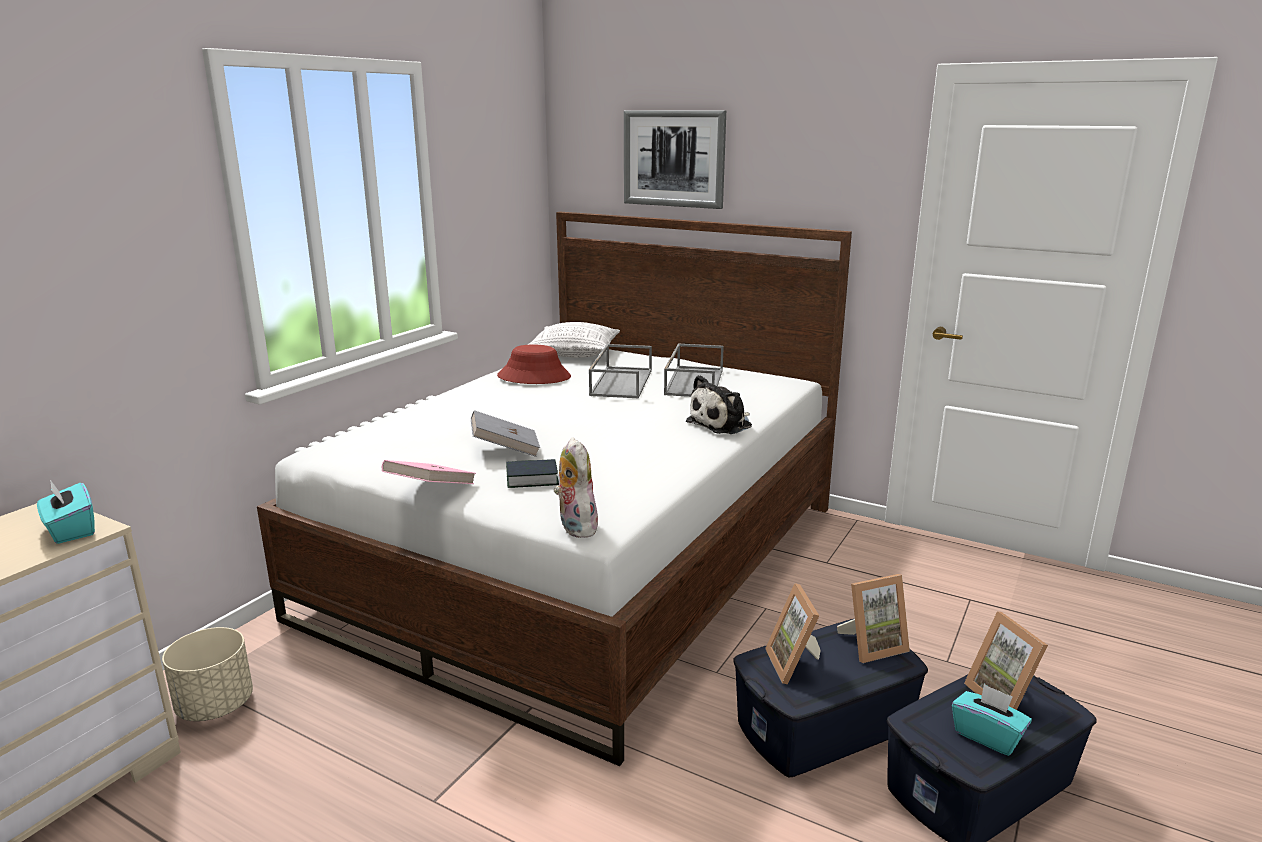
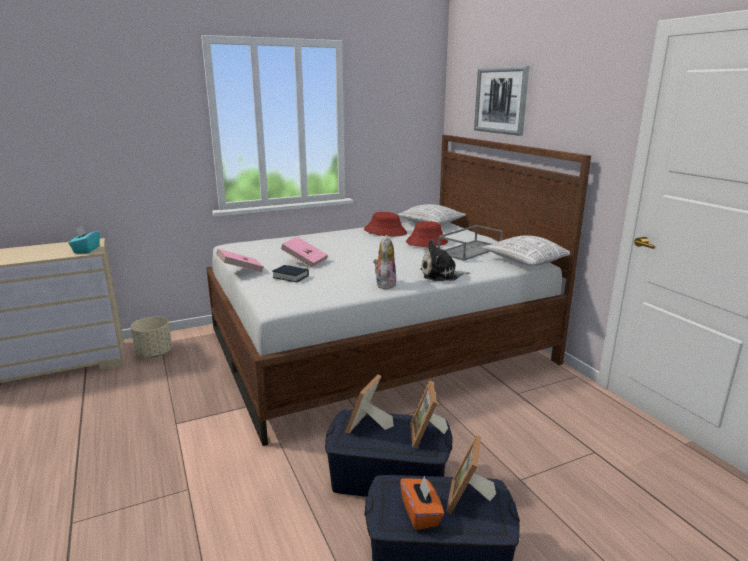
camera: 35 degrees right, 0 degrees up
(505, 449) = (305, 261): grey book -> pink book
(575, 527) = (268, 302): plush toy -> plush toy (384, 284)
(620, 382) = (426, 242): grey tray -> red hat
(781, 383) = (526, 262): none -> pillow
(872, 645) = (427, 436): picture frame -> picture frame turned 75 degrees clockwise
(987, 736) = (421, 513): turquoise tissue box -> orange tissue box

